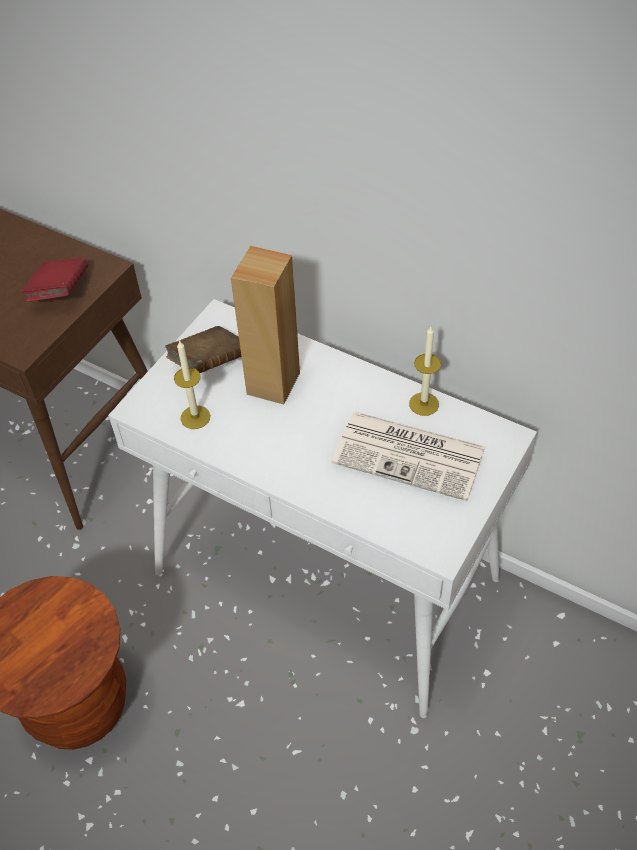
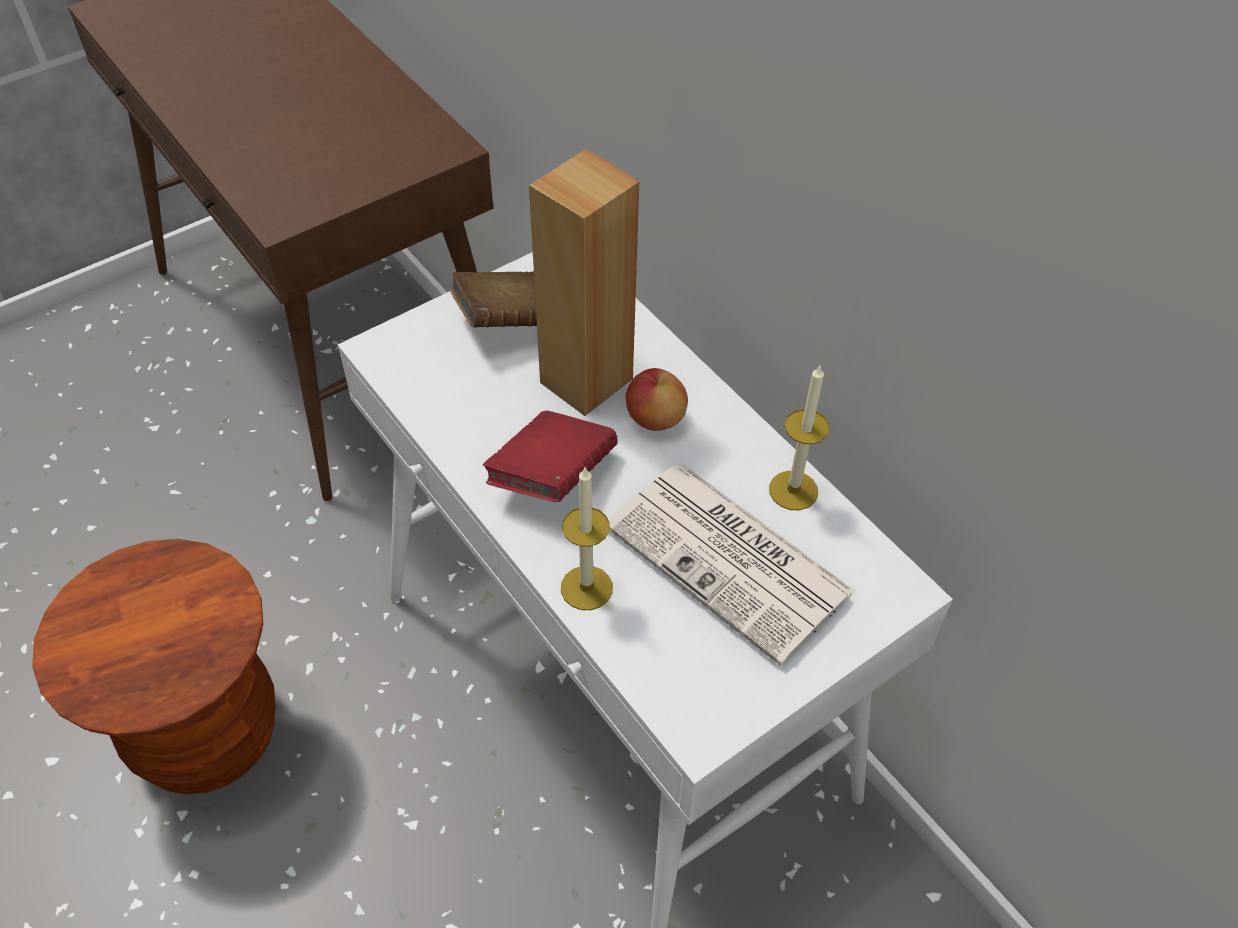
camera: 20 degrees right, 0 degrees up
(60, 292) = (371, 160): red book -> red book (552, 476)
(195, 417) = (451, 389): candle -> candle (586, 588)
(325, 391) = (655, 418): none -> apple

